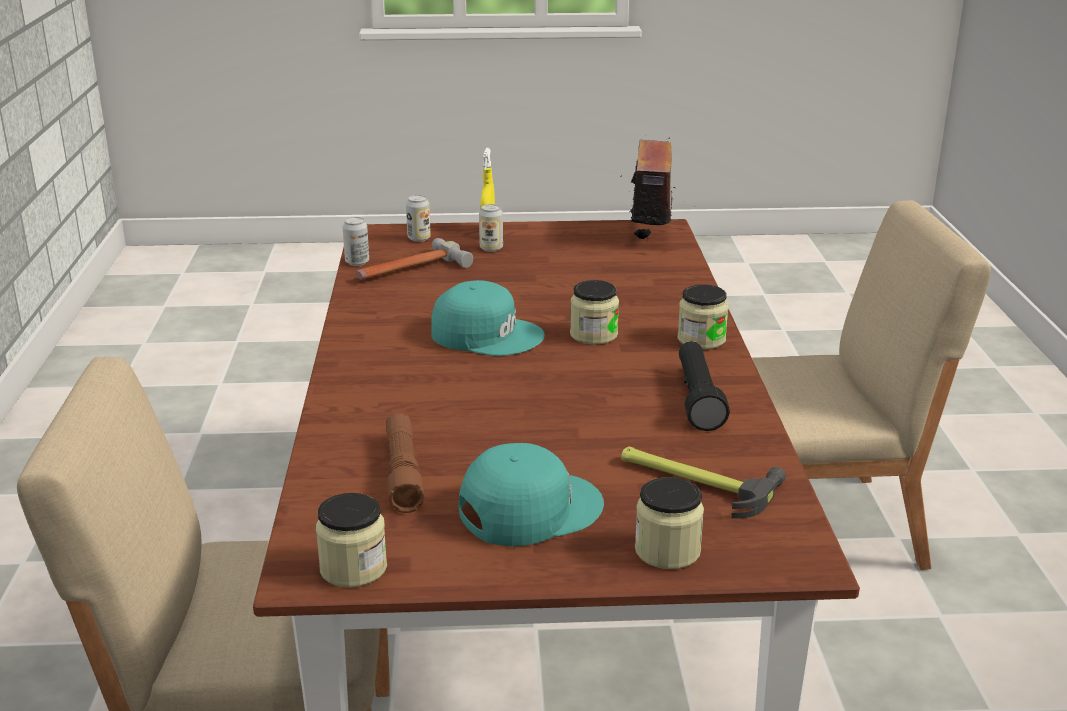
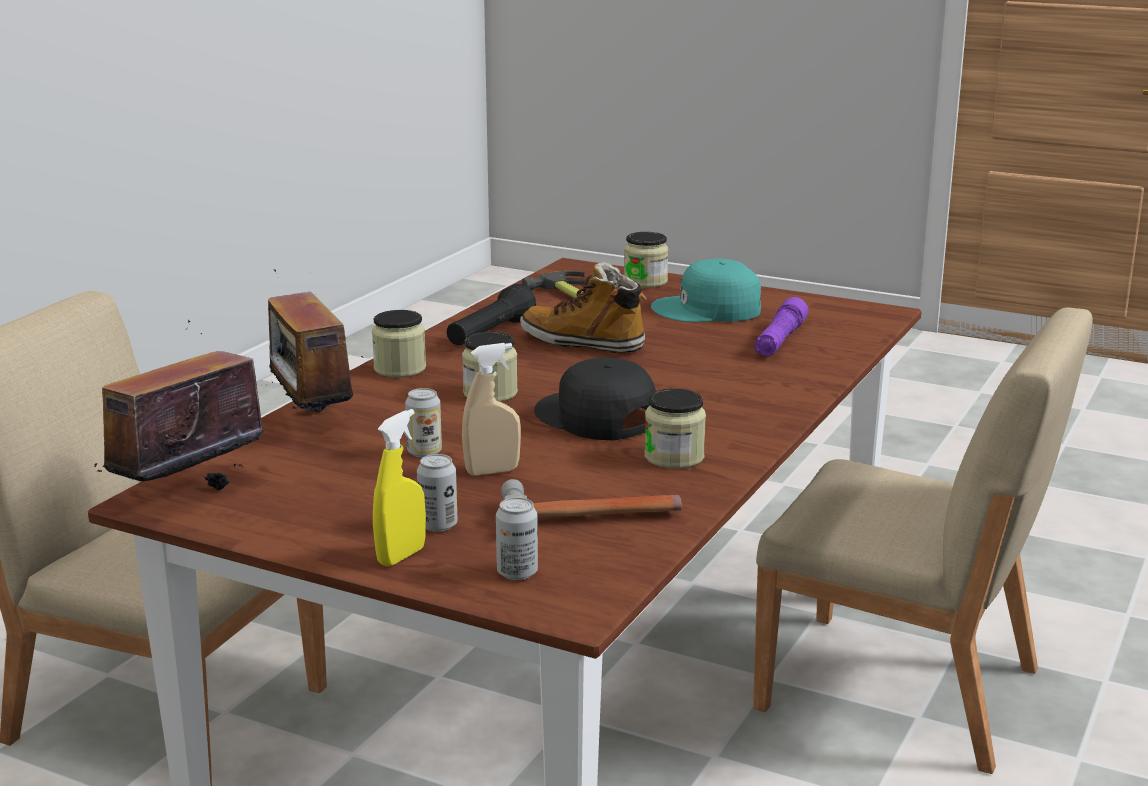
camera: 150 degrees left, 5 degrees down
(353, 568) = (849, 308): jar -> jar (674, 457)
(357, 262) = (654, 549): can -> can (424, 452)
(403, 472) = (780, 340): brown flashlight -> purple flashlight
(486, 334) = (595, 417): turquoise cap -> black cap
(504, 281) = (492, 471): none -> beige spray bottle
(596, 412) = (583, 343): none -> boot
(674, 283) = (311, 422): none -> radio

